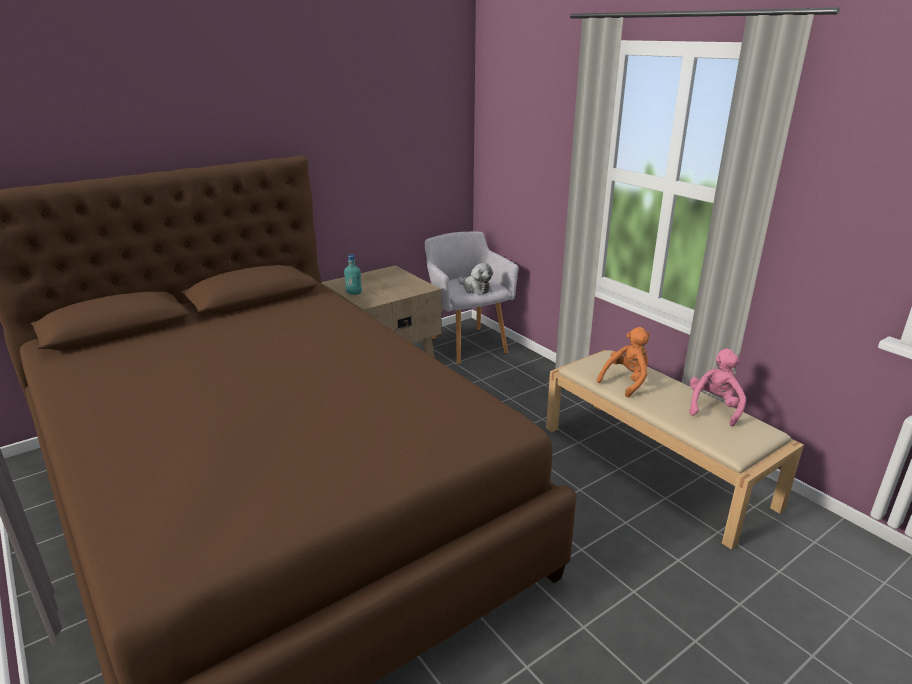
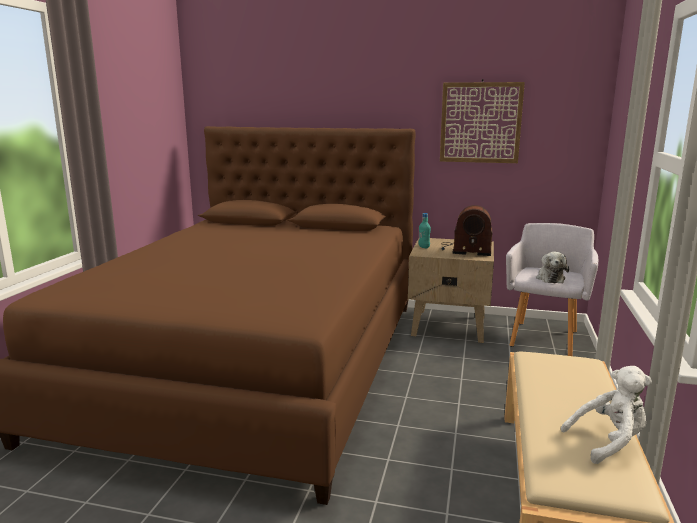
camera: 50 degrees right, 10 degrees down
(366, 136) = (480, 121): none -> picture
(395, 284) = (465, 250): none -> radio
(626, 382) = (555, 382): orange plush toy -> none
(714, 408) = (608, 442): pink plush toy -> white plush toy

